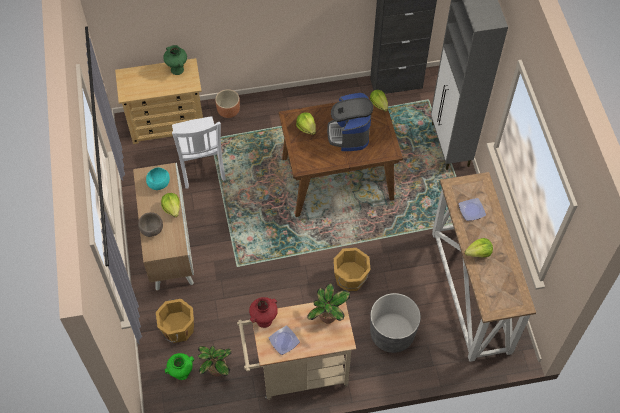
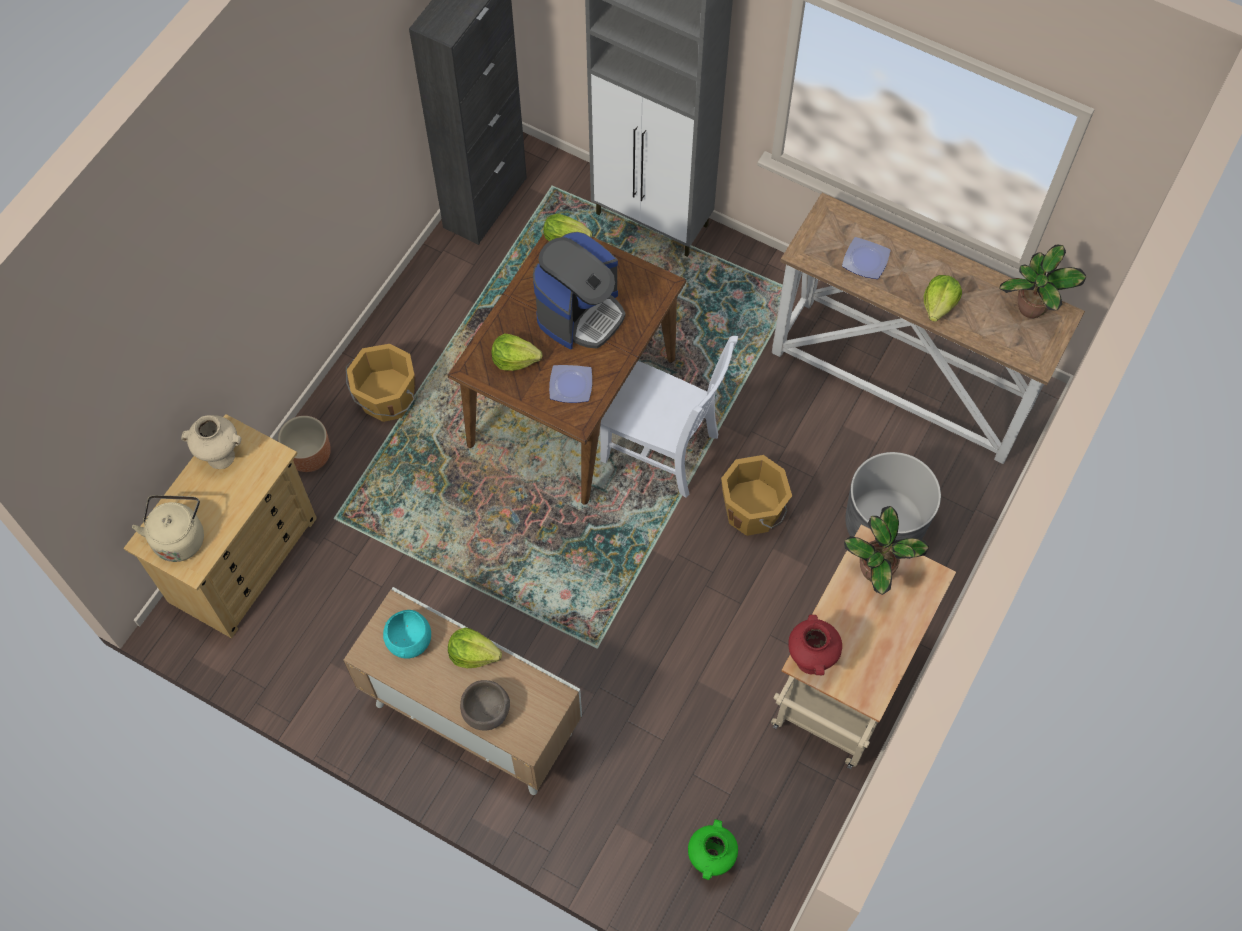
camera: 50 degrees left, 5 degrees up
(134, 82) = (179, 537): none -> beige kettle
(177, 70) = (221, 456): green vase -> beige vase
(178, 329) = (630, 811): orange bucket -> orange bucket (387, 400)
(201, 166) = (372, 568): white chair -> white chair (663, 449)
(216, 370) = (746, 805): potted plant -> potted plant (1030, 309)
(284, 341) = (868, 659): plate -> plate (571, 386)
(349, 134) = (580, 313): coffee machine -> coffee machine turned 90 degrees counterclockwise

